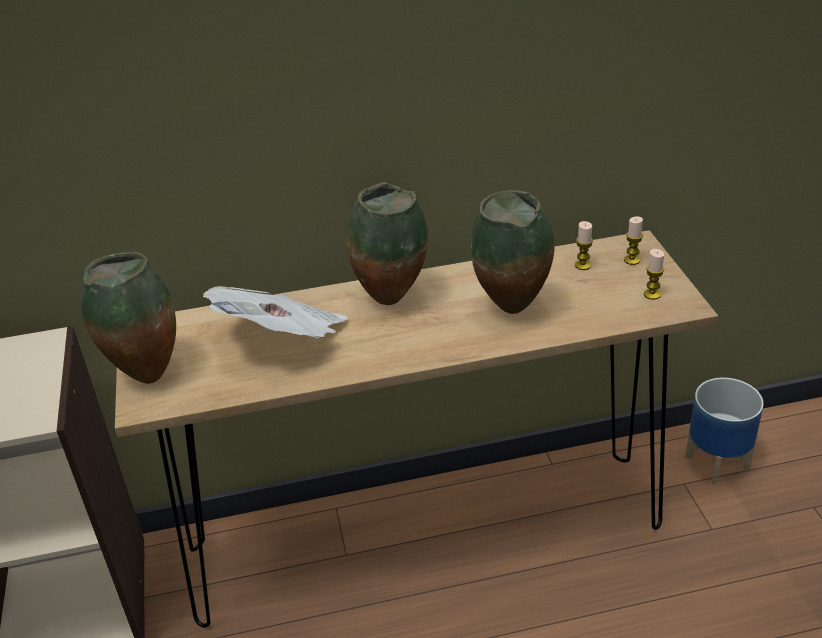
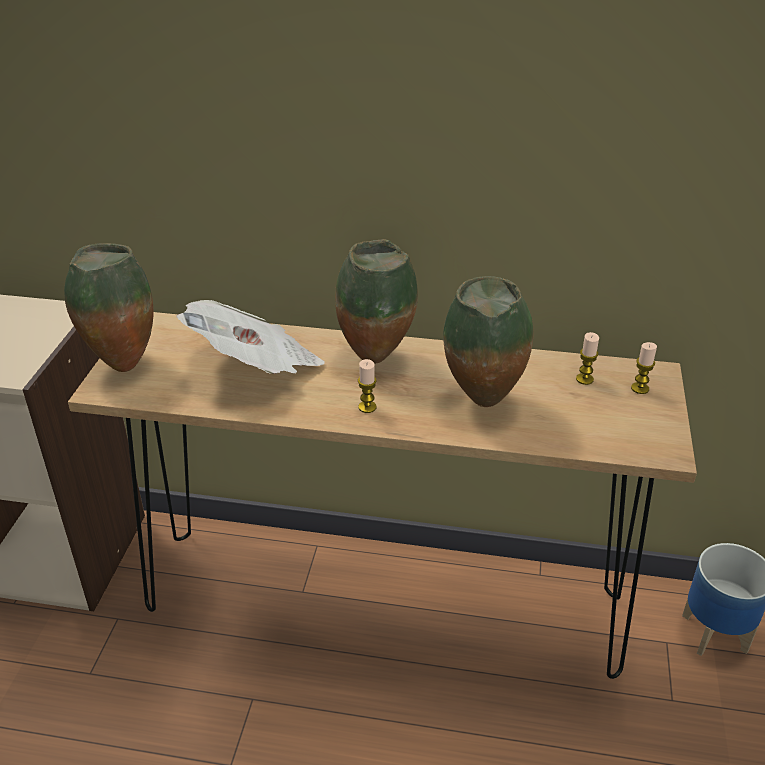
camera: 20 degrees right, 0 degrees up
(652, 294) = (638, 429): candle -> candle (367, 407)

